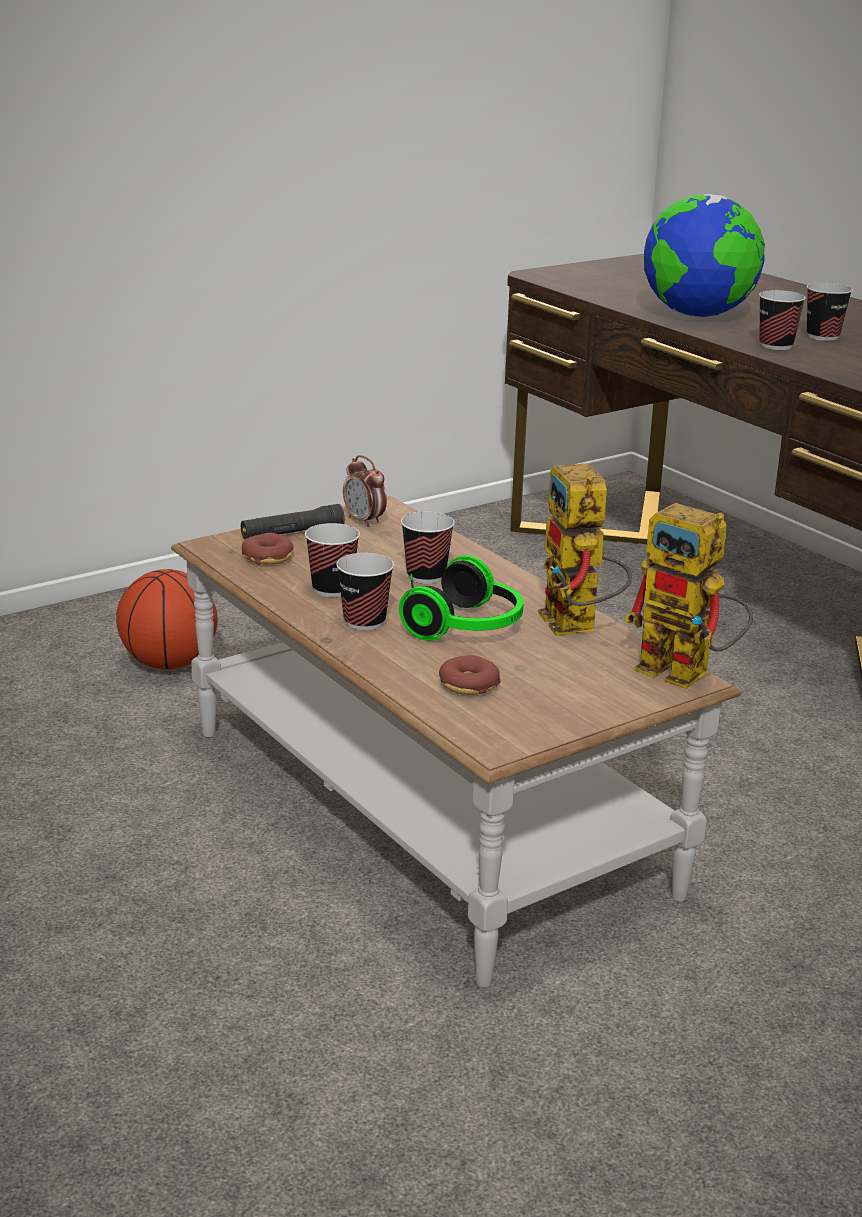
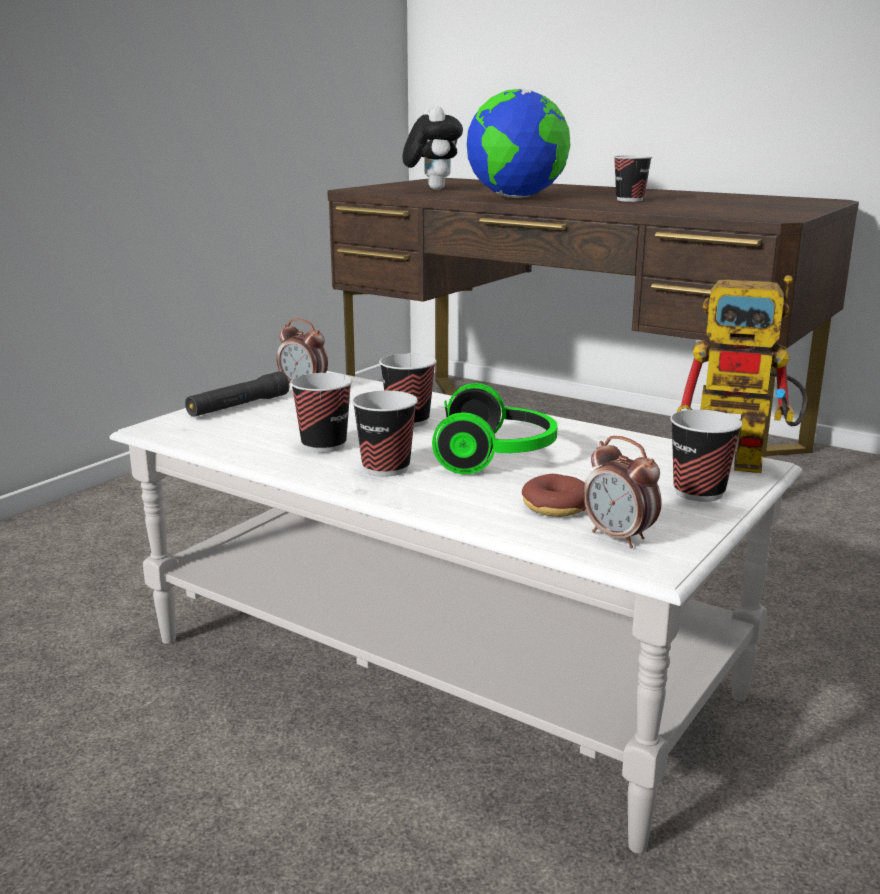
camera: 20 degrees left, 5 degrees down
(169, 663) = (90, 579): basketball -> none
(268, 557) = (230, 429): donut -> none
(425, 809) = (440, 667): brown coffee table -> white coffee table
(490, 721) = (619, 538): none -> alarm clock
(577, 627) = (599, 440): toy robot -> none
(628, 282) = (431, 189): none -> plush toy
(776, 346) = (606, 205): cup -> cup (699, 492)

